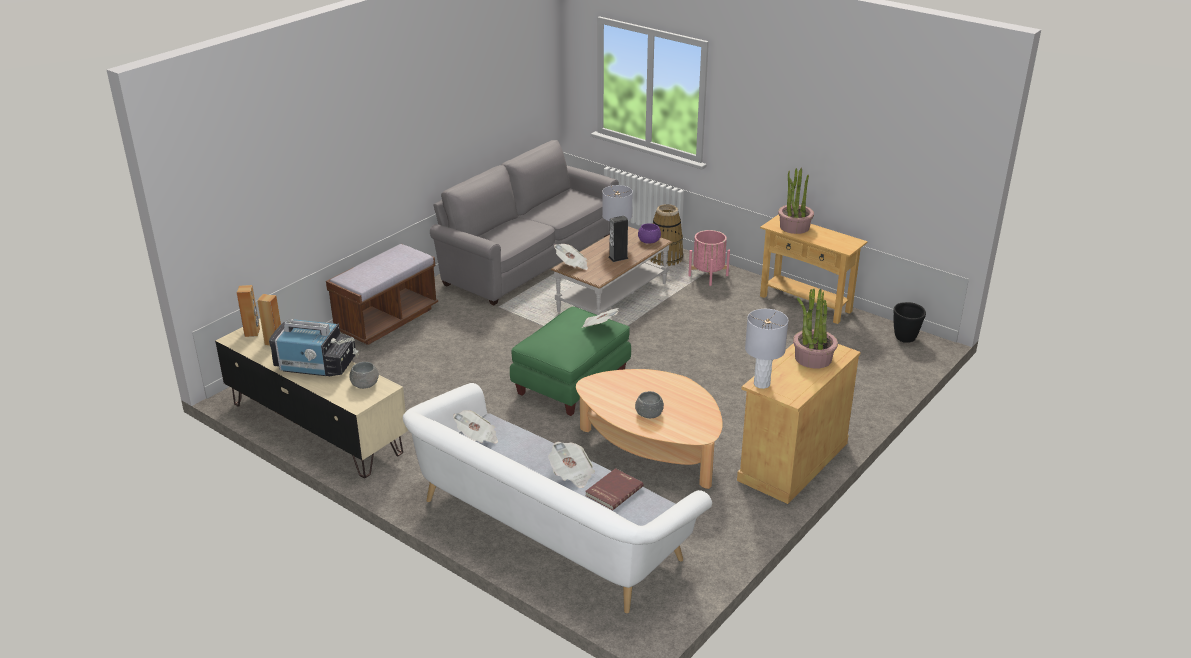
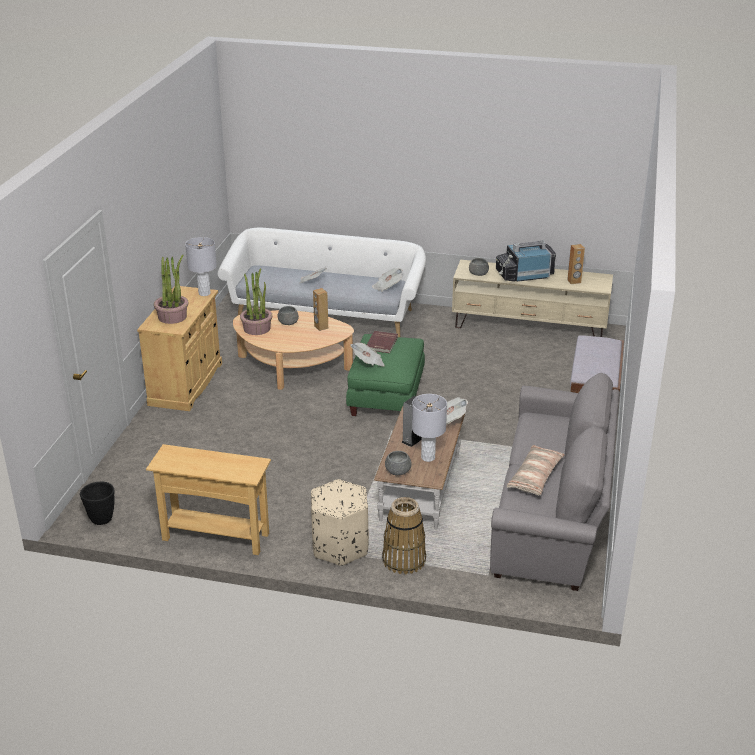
camera: 155 degrees right, 0 degrees up
(252, 332) = (598, 283): brown speaker -> brown speaker (321, 327)
(548, 215) = (535, 477): none -> pillow
(613, 490) = (282, 280): red book -> red book (382, 343)
(649, 241) = (398, 471): purple bowl -> grey bowl
(708, 275) = (339, 546): pink planter -> beige ottoman
(794, 227) = (232, 467): potted plant -> potted plant (257, 328)

